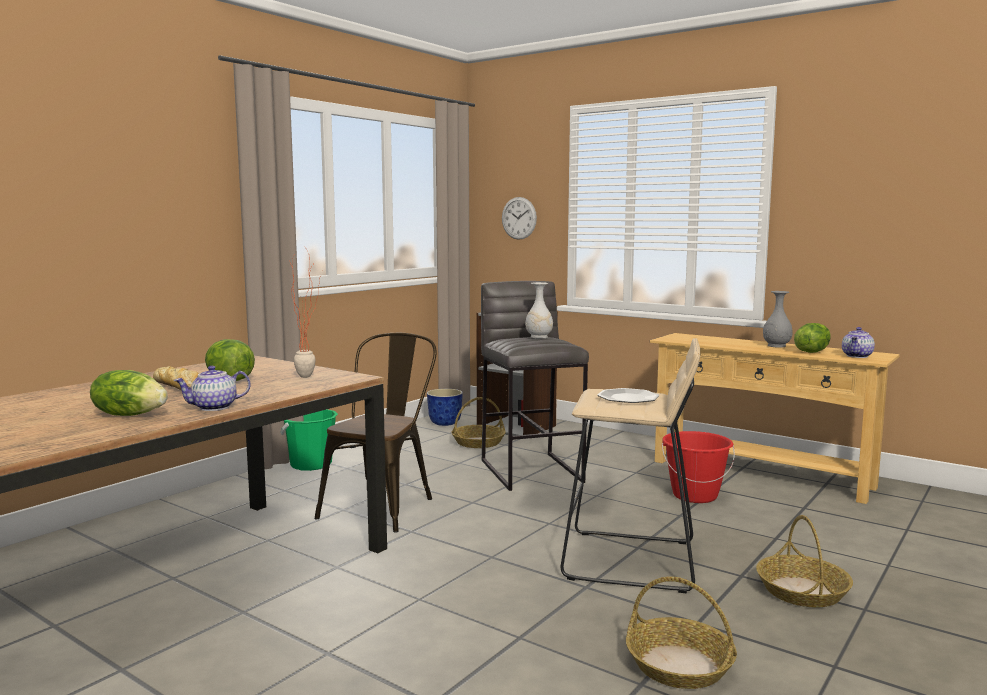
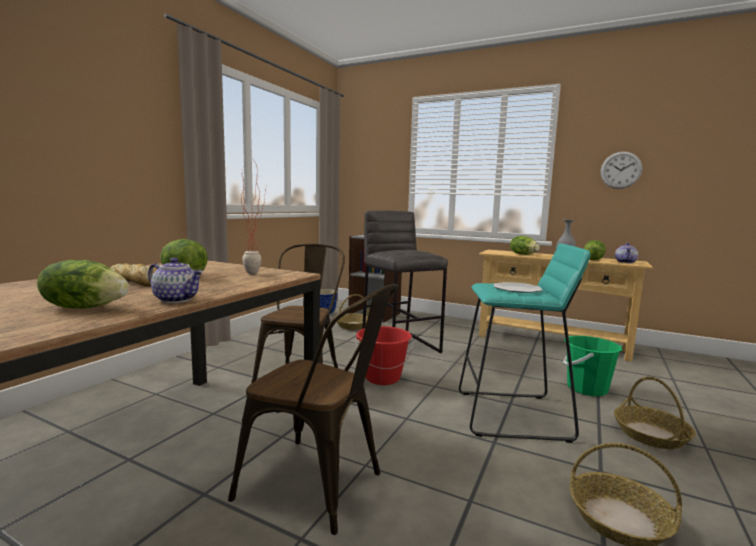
camera: 10 degrees left, 0 degrees up
(214, 408) = (177, 299): teapot -> teapot turned 120 degrees counterclockwise
(311, 464) = (235, 345): green bucket -> green bucket (586, 388)
(363, 614) = (320, 487): none -> brown chair
(519, 218) = (373, 174): wall clock -> wall clock (621, 170)
(538, 337) = (408, 249): white vase -> none
(631, 561) = (513, 415): beige stool -> turquoise stool
(695, 495) = (521, 360): red bucket -> red bucket (382, 378)
(715, 342) = (523, 254): none -> lettuce

